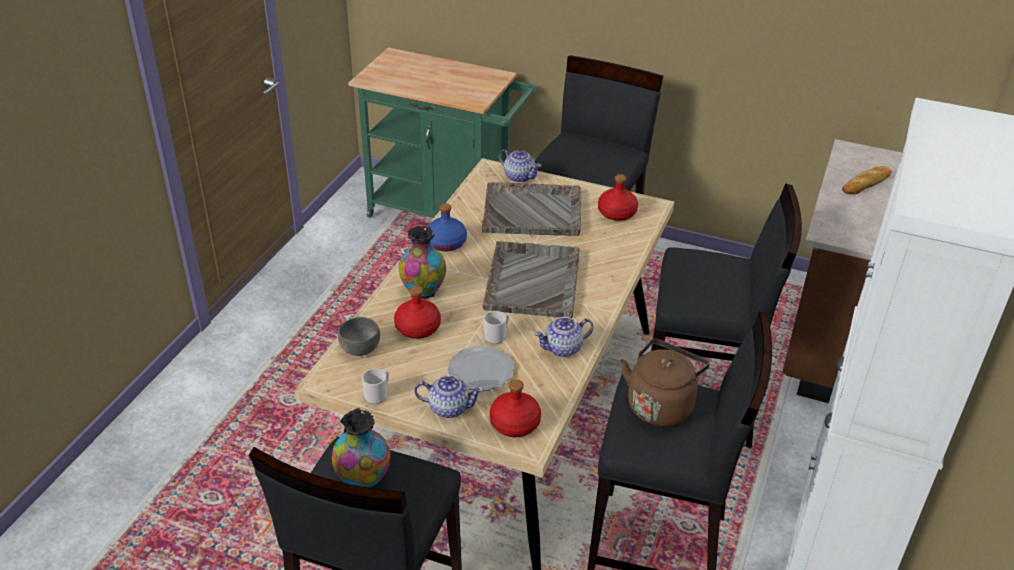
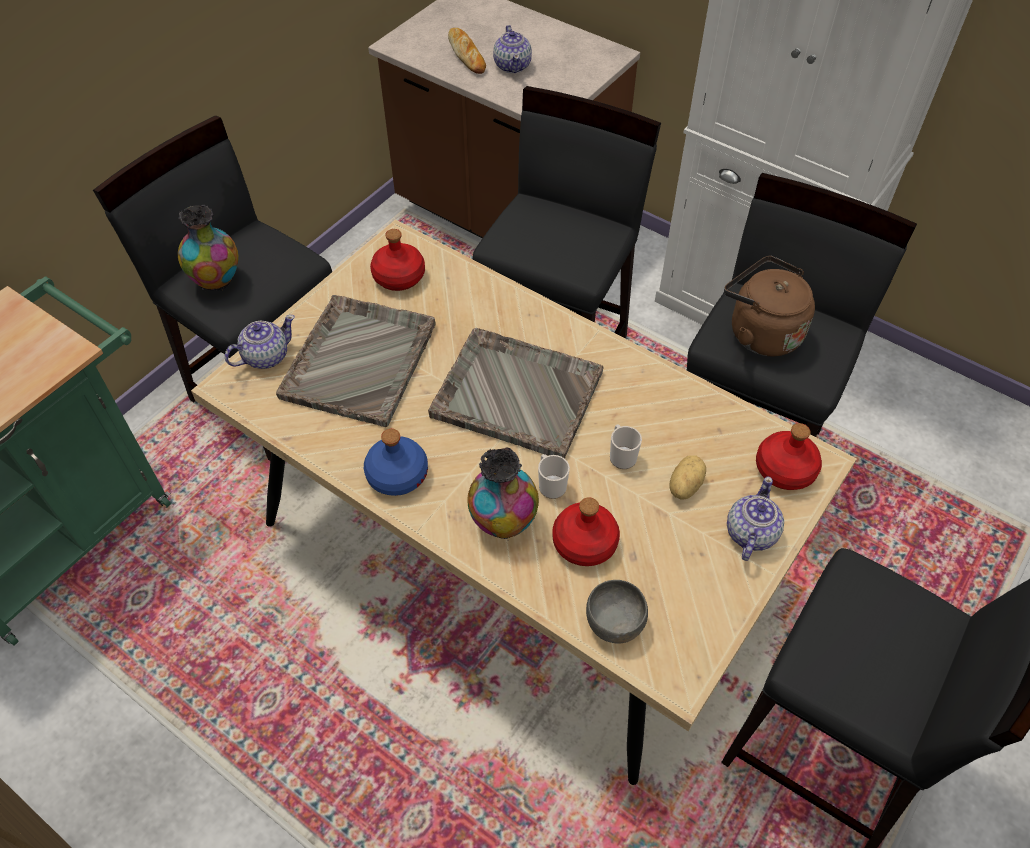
camera: 75 degrees left, 15 degrees up
(363, 480) = (868, 653): vase -> vase (217, 281)
(378, 395) = (717, 613): mug -> mug (550, 484)
(480, 370) = (683, 485): plate -> potato
(563, 348) = (657, 393): teapot -> teapot (512, 65)

